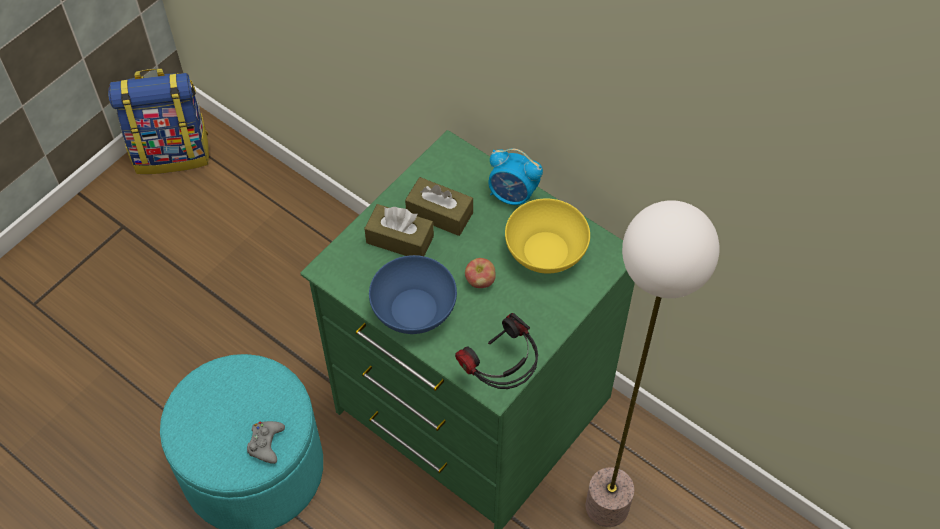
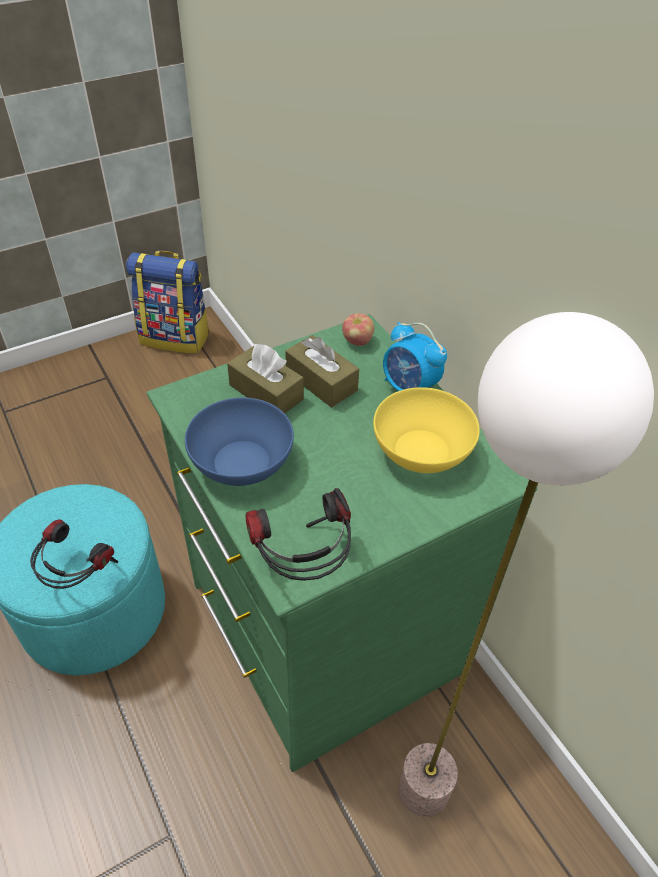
camera: 20 degrees right, 10 degrees down
(266, 443) = (77, 577): grey game controller -> headphones
(480, 281) = (331, 458): apple -> apple (357, 341)

